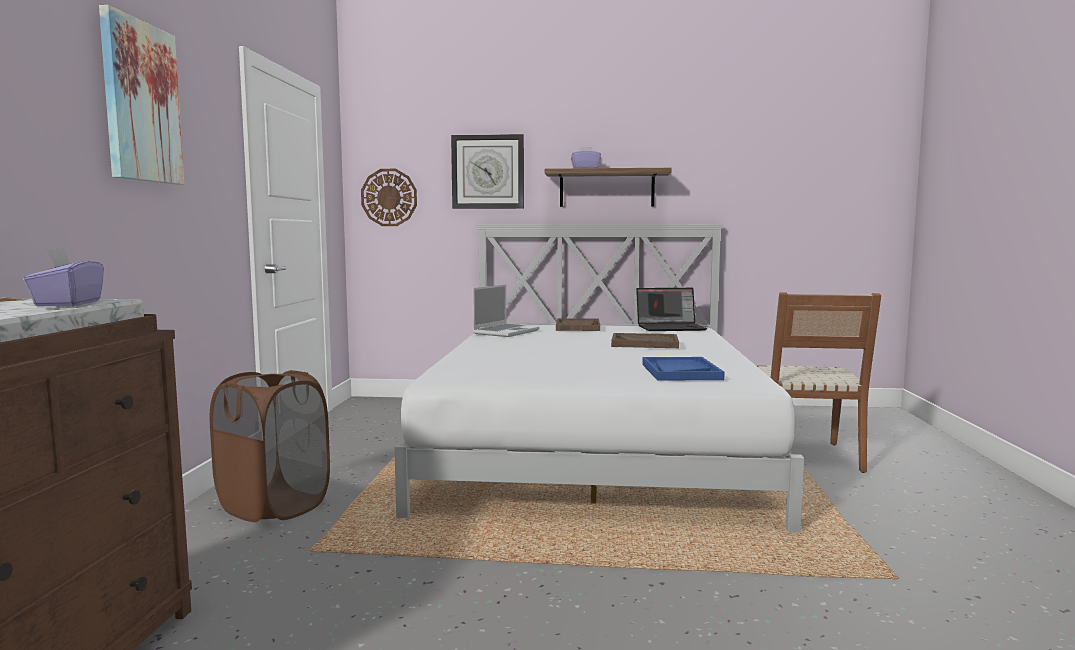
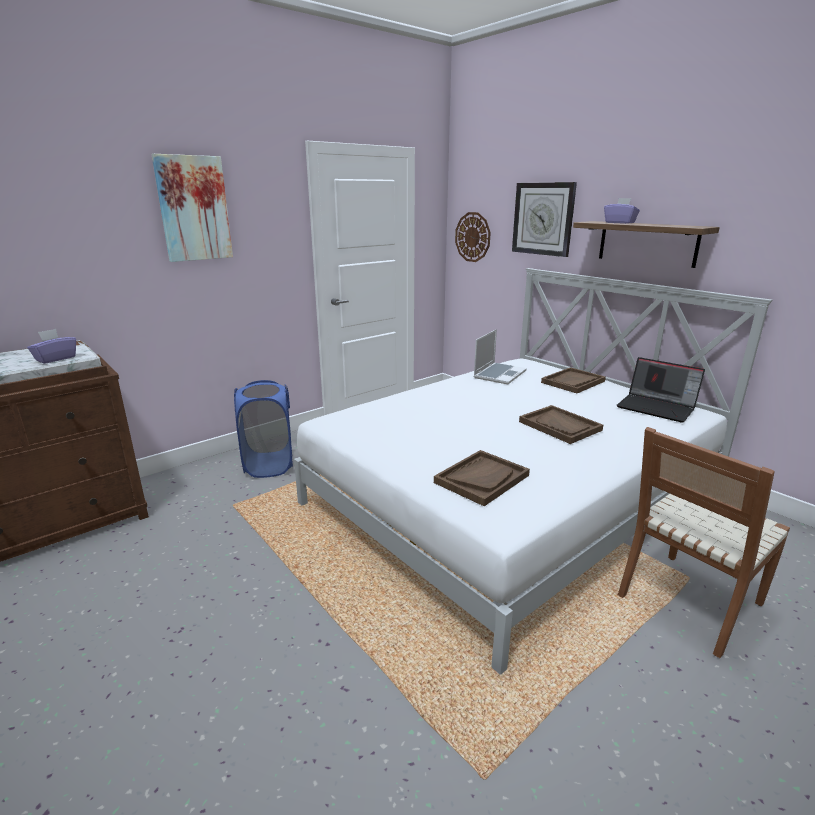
camera: 45 degrees right, 15 degrees up
(274, 506) = (269, 465): brown laundry basket -> blue laundry basket
(506, 332) = (499, 374): laptop -> laptop turned 45 degrees counterclockwise
(680, 371) = (481, 479): blue tray -> brown tray

